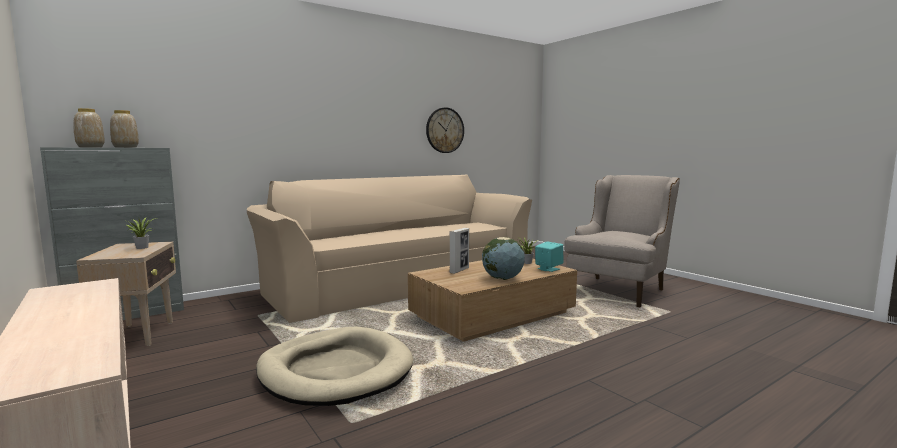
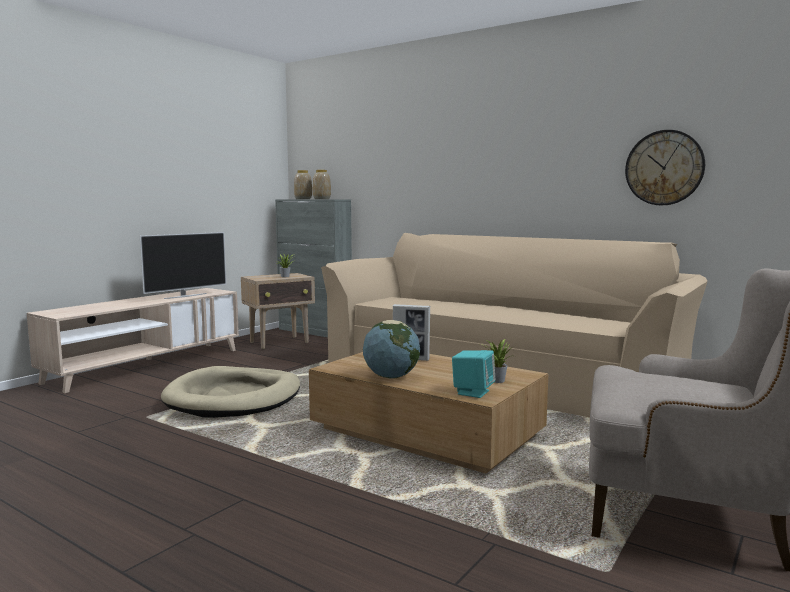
camera: 70 degrees right, 0 degrees up
(88, 299) = (185, 296): none -> television

